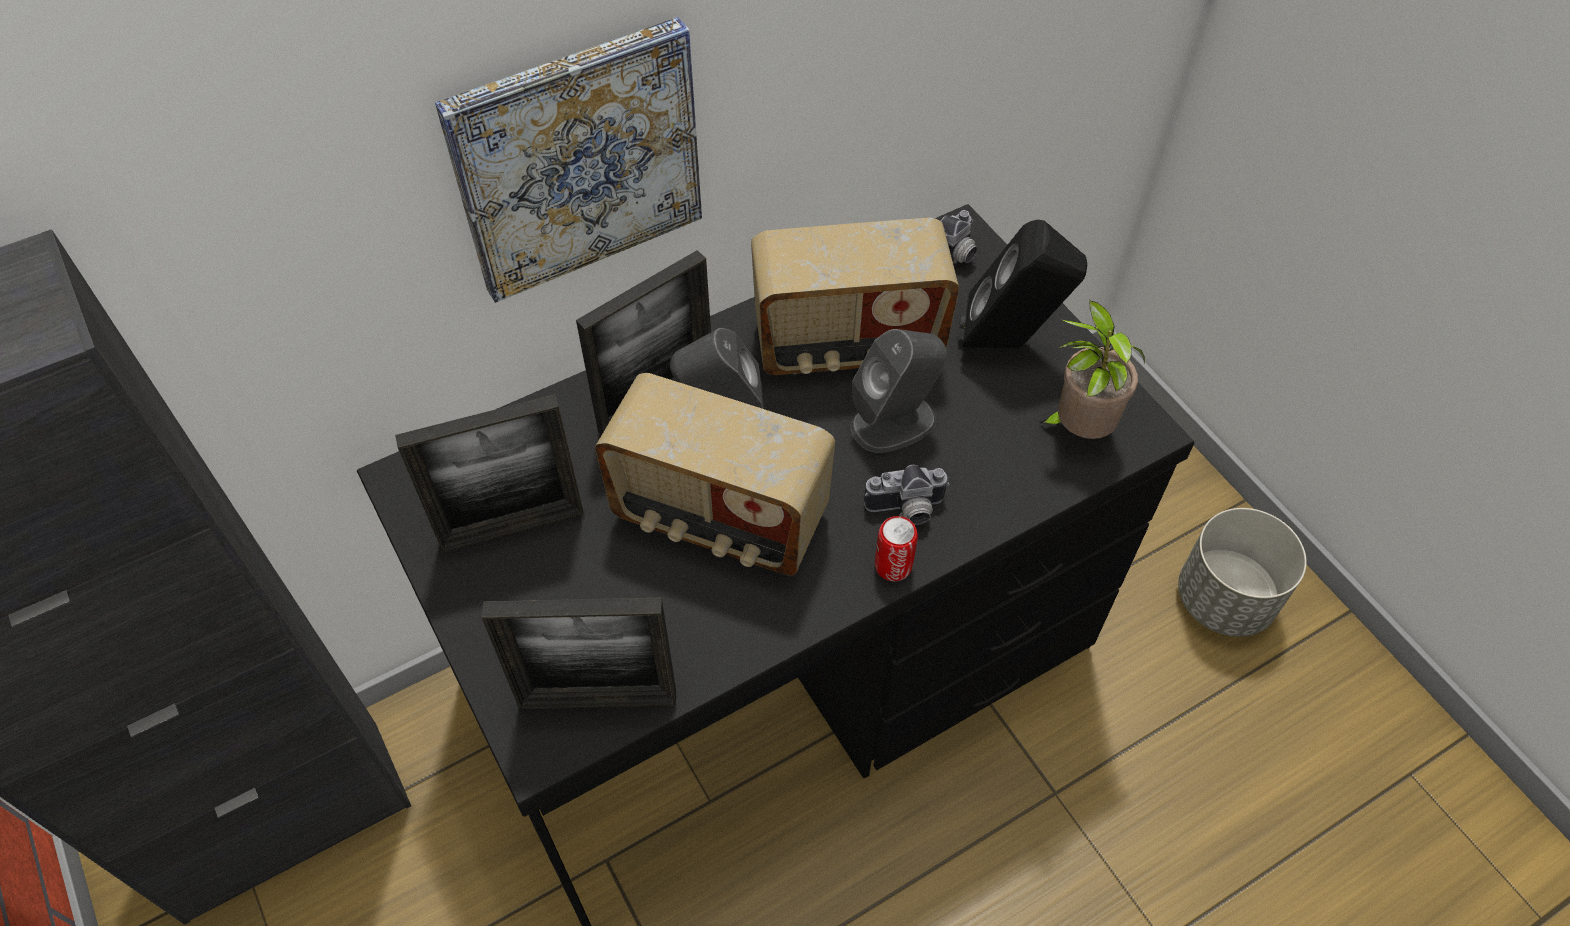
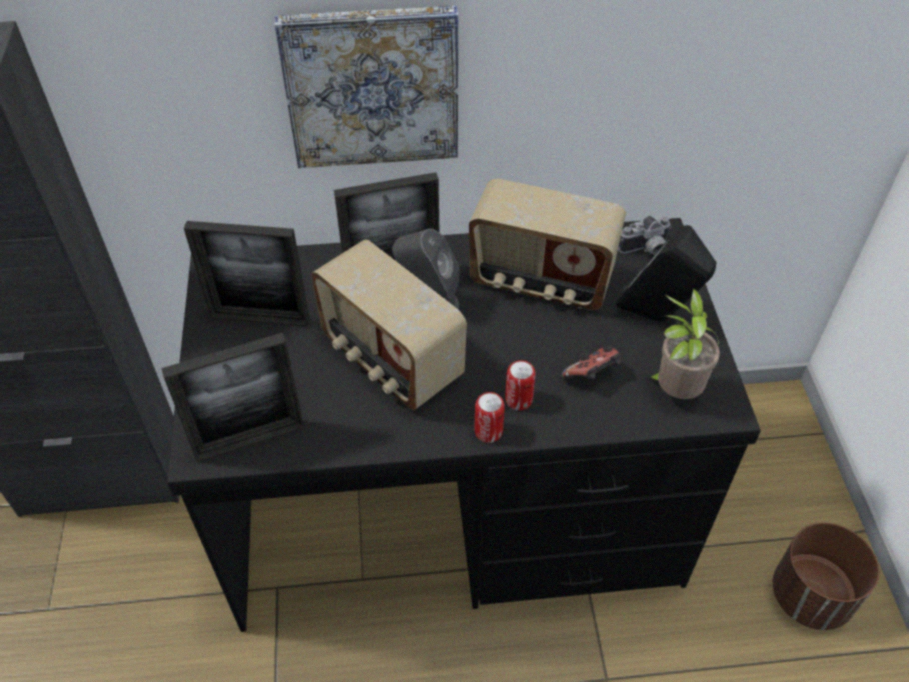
camera: 25 degrees right, 5 degrees down
(598, 700) = (250, 440): picture frame -> picture frame turned 45 degrees counterclockwise
(894, 422) = (543, 341): grey speaker -> none
(906, 510) = (518, 400): camera -> can
(975, 446) = (592, 376): none -> game controller
(1224, 599) = (811, 596): grey planter -> brown planter

